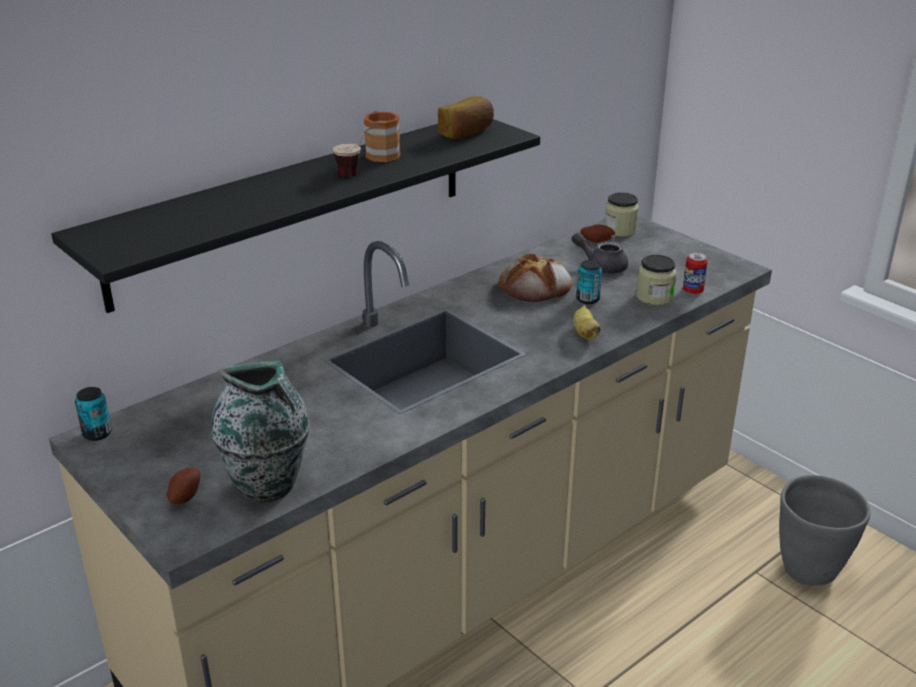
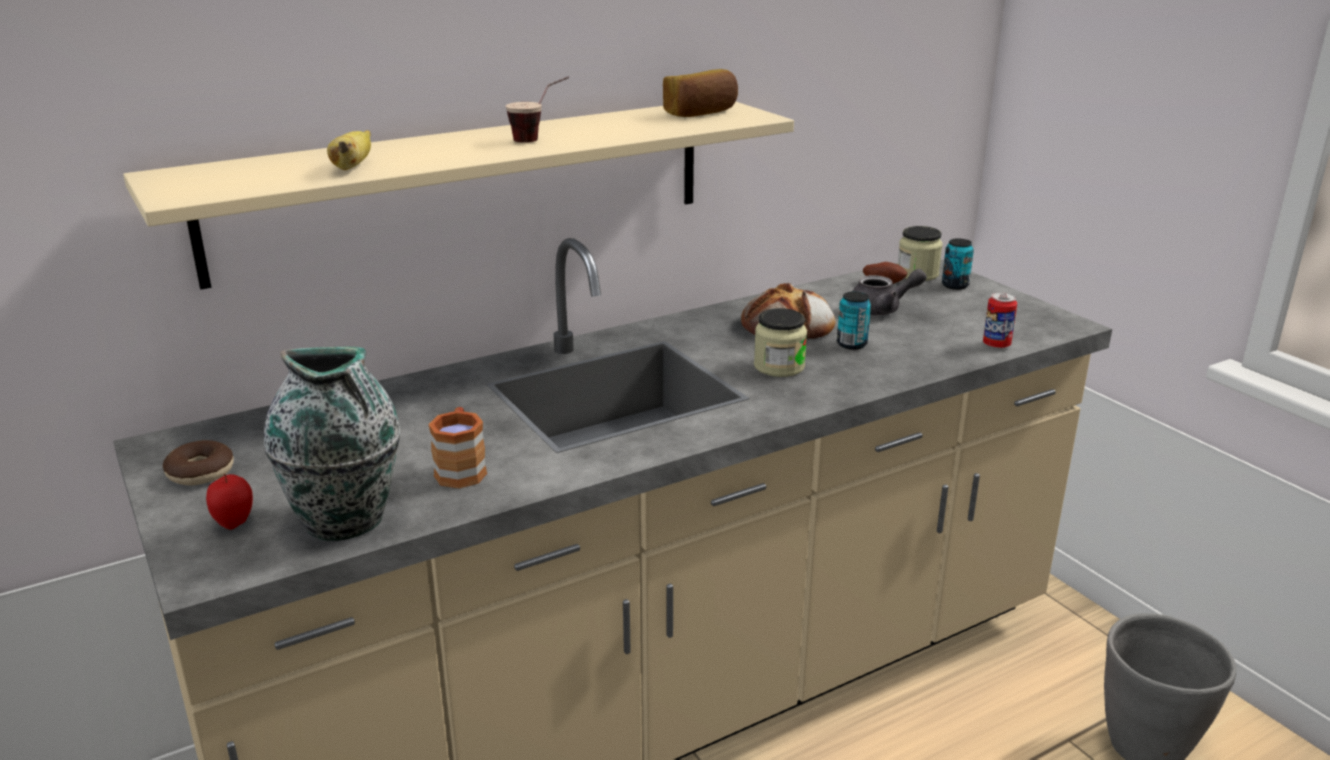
camera: 10 degrees right, 5 degrees down
(97, 434) = (171, 441): can -> can (955, 285)
(135, 458) = (200, 472): none -> donut
(184, 496) = (234, 523): potato -> apple
(295, 206) = (468, 186): black shelf -> beige shelf
(381, 153) = (581, 125): brown mug -> brown mug (461, 468)
(585, 333) = (835, 381): banana -> banana (352, 167)
(602, 265) = (882, 309): grey teapot -> grey teapot turned 135 degrees clockwise
(654, 297) = (942, 347): jar -> jar (779, 366)

